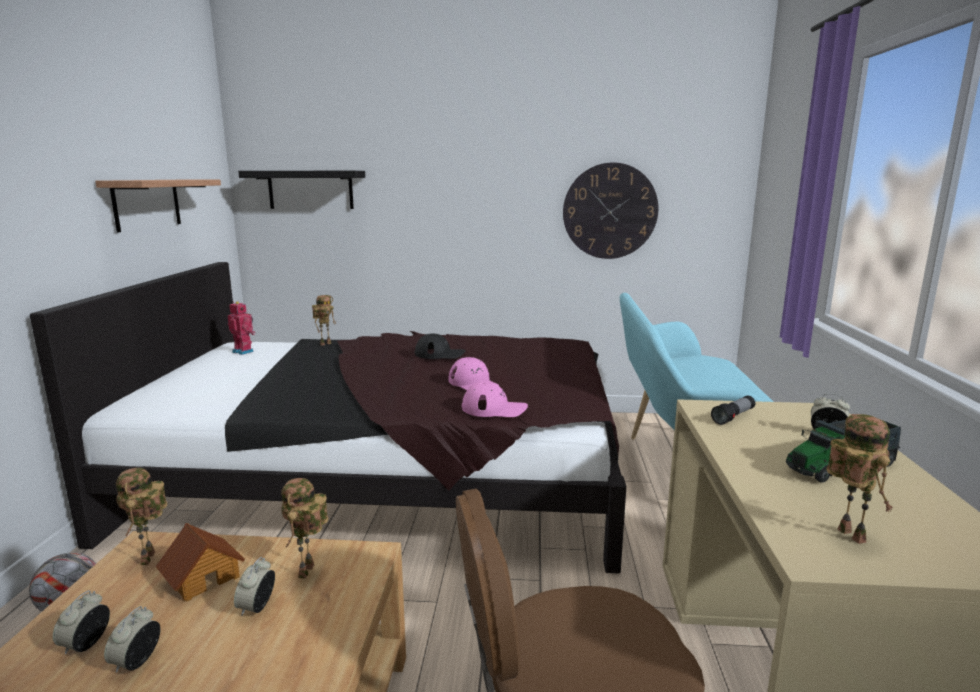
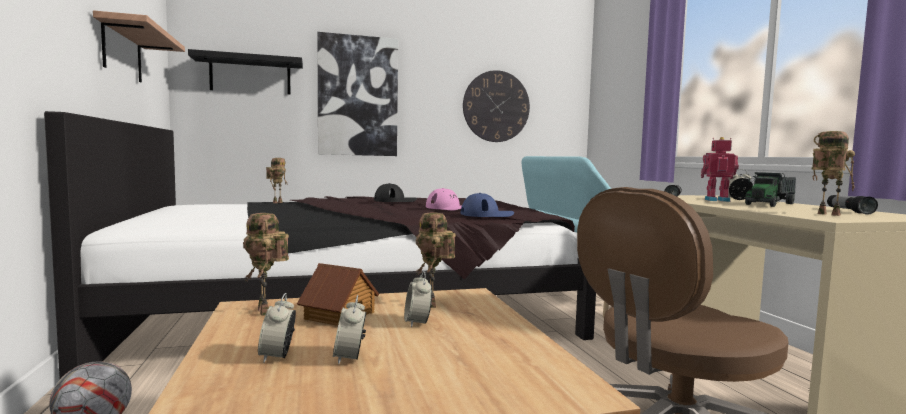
camera: 20 degrees left, 10 degrees down
(244, 351) = (201, 206): toy robot -> toy robot (716, 200)
(429, 207) = (358, 96): none -> picture
(494, 408) = (487, 215): pink cap -> blue cap
(924, 520) = (849, 211): none -> flashlight

